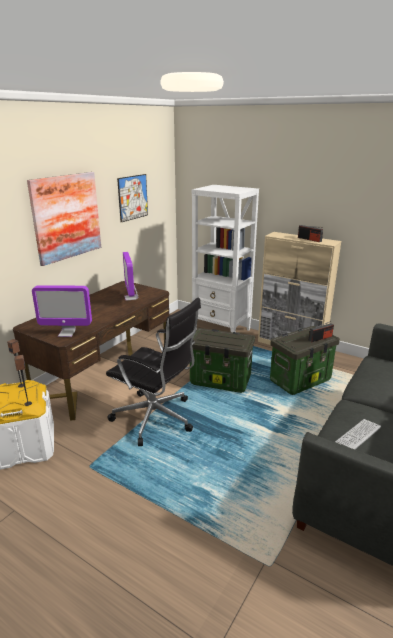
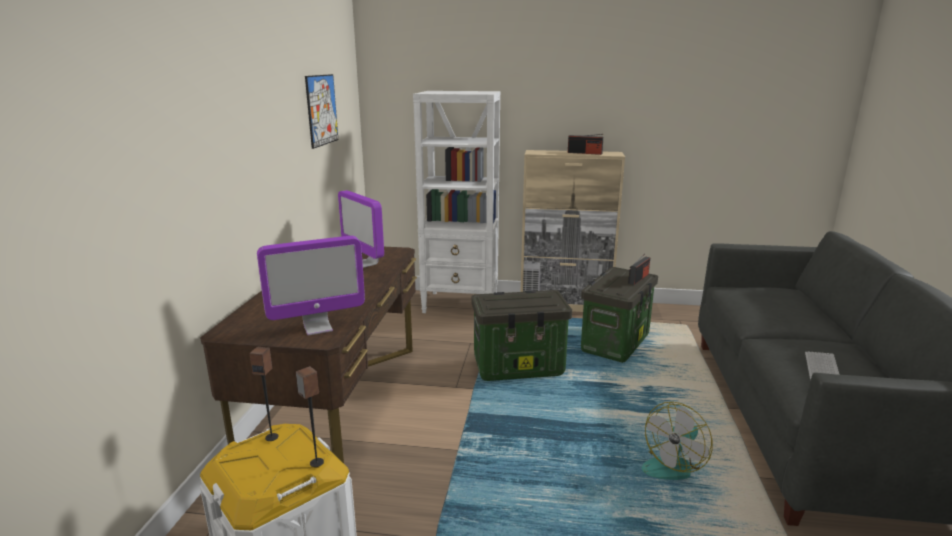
camera: 25 degrees left, 5 degrees down
(66, 217) = (253, 134): picture -> none
(156, 418) = (475, 442): black office chair -> none
(259, 468) = (672, 464): none -> fan

